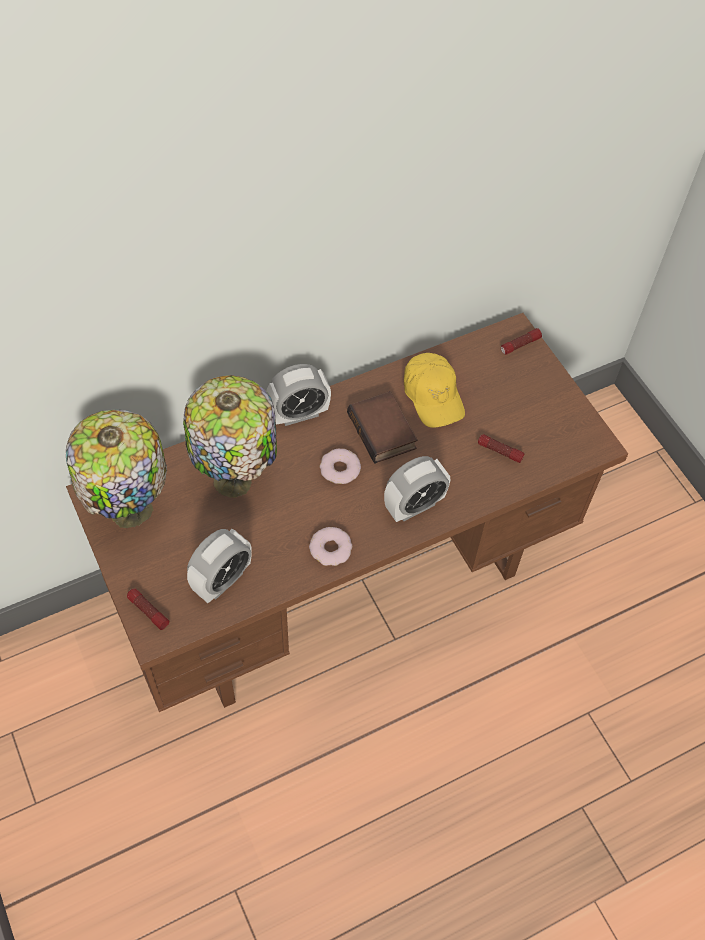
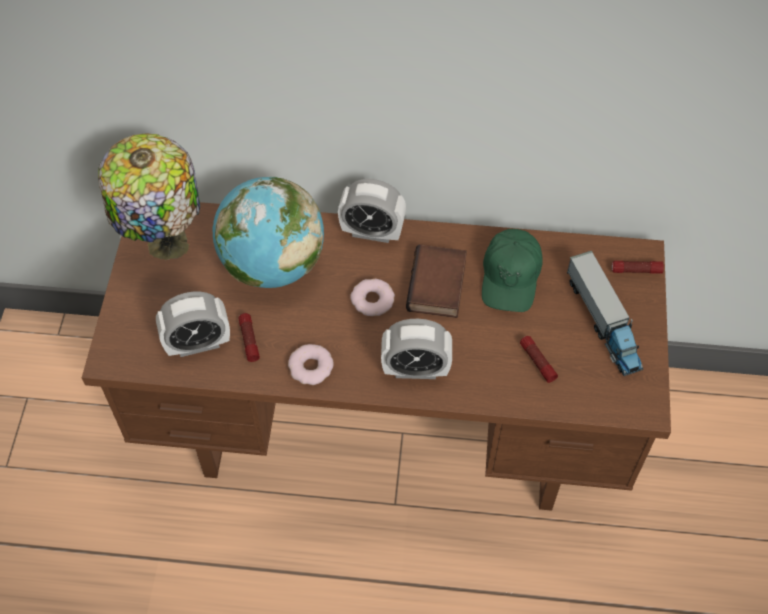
camera: 35 degrees right, 0 degrees up
(148, 611) = (119, 336): flashlight -> flashlight (249, 340)
(236, 482) = (272, 264): table lamp -> globe
(433, 395) = (511, 276): yellow cap -> green cap
(525, 396) = (603, 322): none -> toy truck

